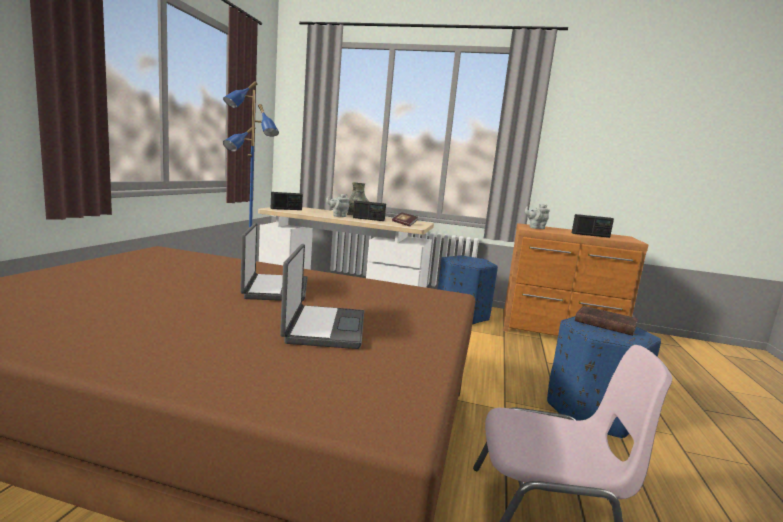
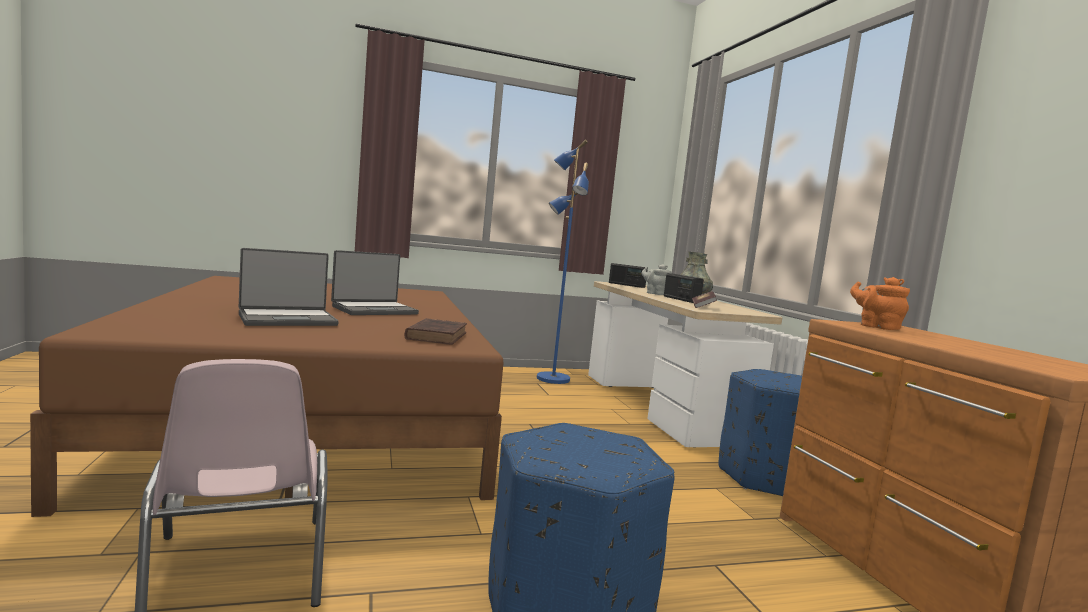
camera: 60 degrees right, 5 degrees down
(535, 228) = (876, 327): grey teapot -> orange teapot
(590, 235) = (967, 349): radio -> none
(603, 323) = (599, 445): brown book -> brown book (437, 336)

